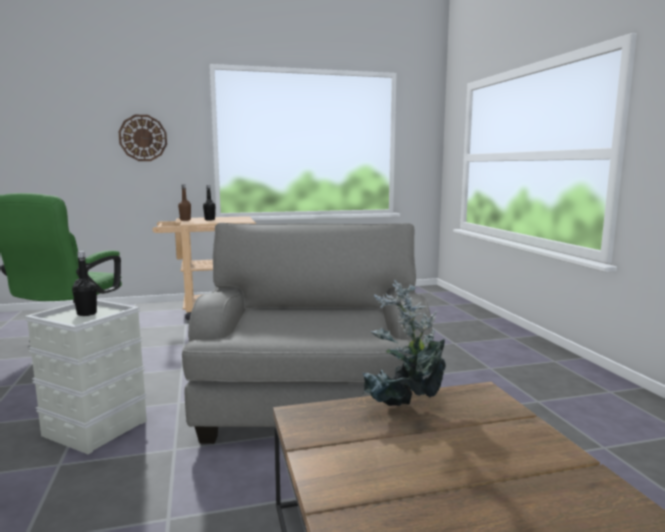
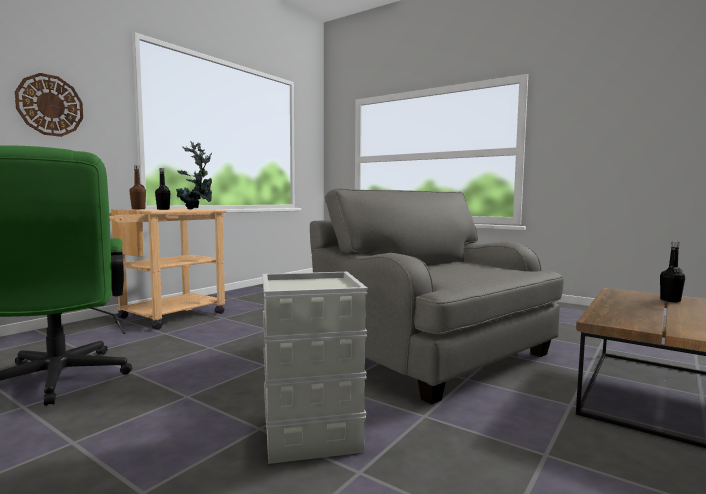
camera: 40 degrees left, 5 degrees down
(87, 313) = (306, 284): black bottle -> black bottle (670, 300)
(404, 411) = (628, 305): potted plant -> potted plant (197, 209)

